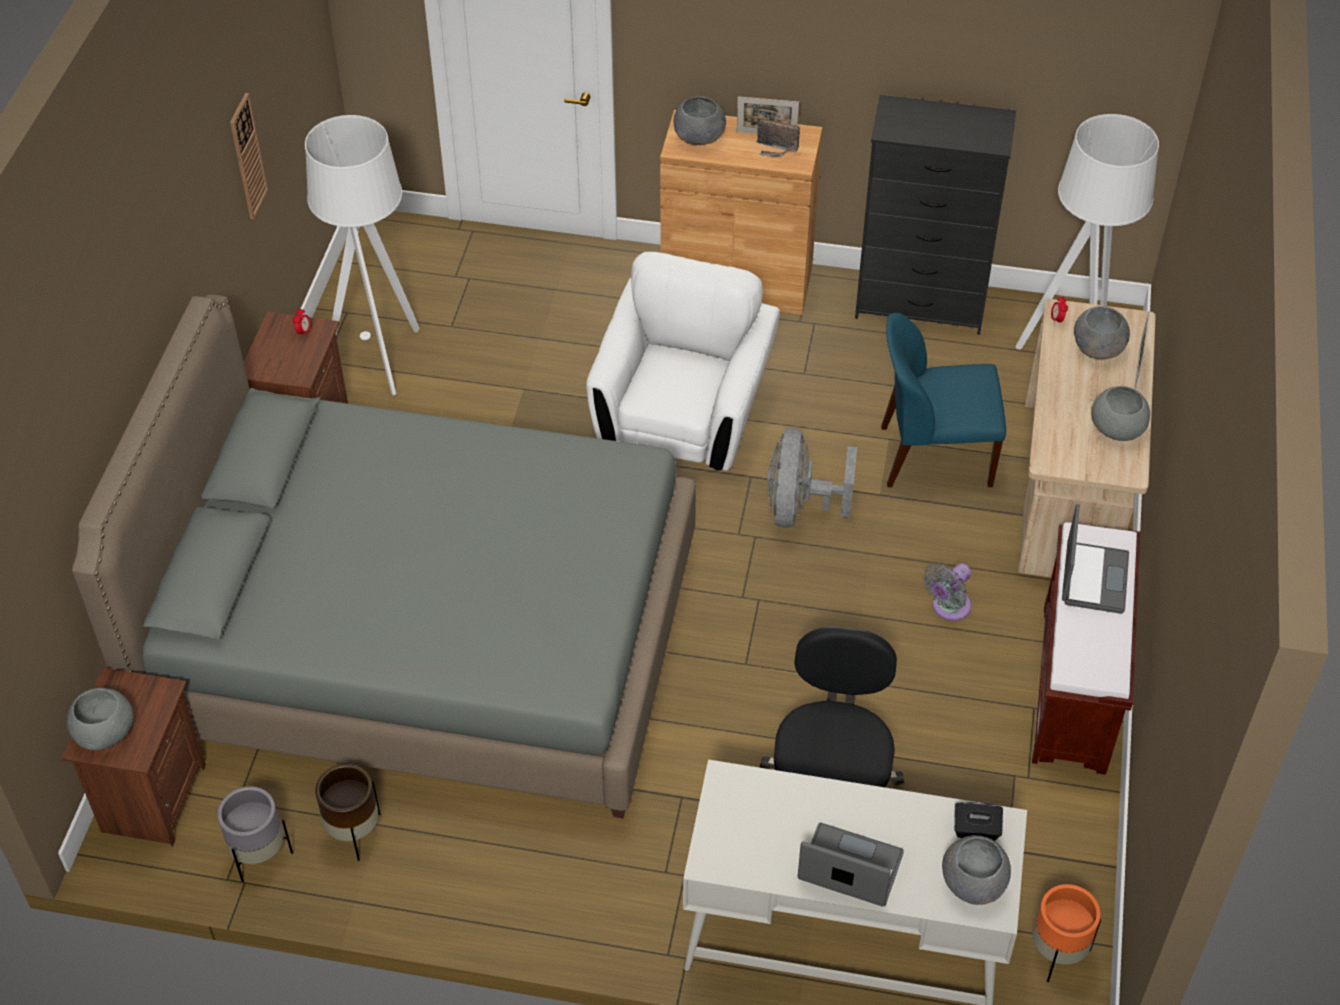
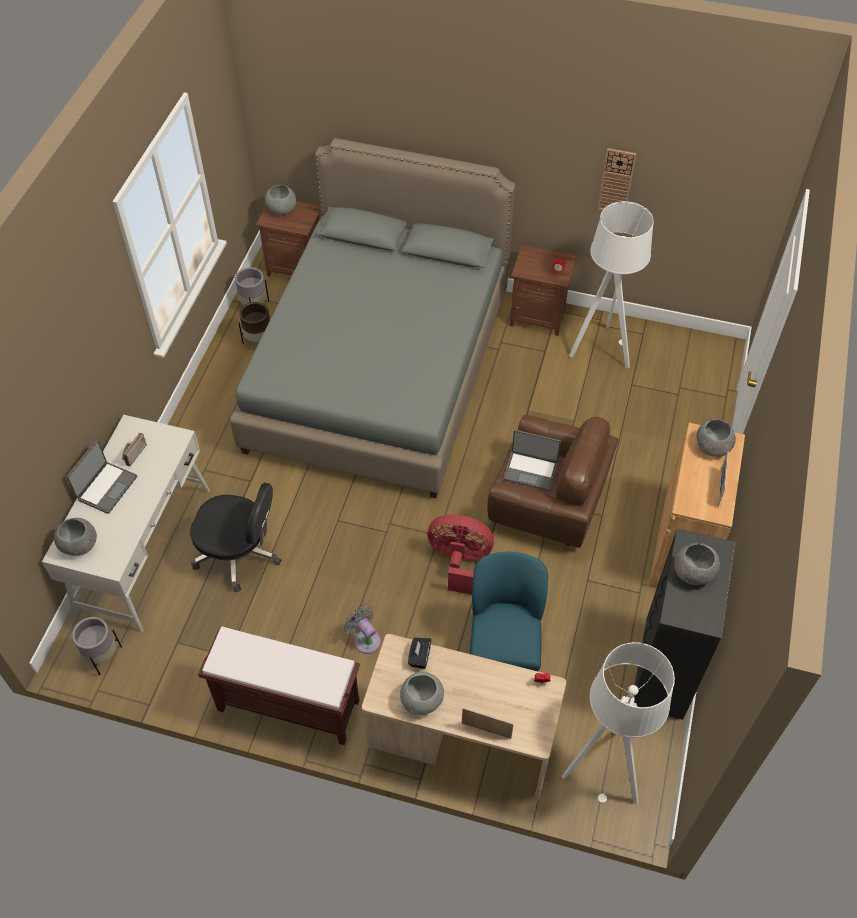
camera: 95 degrees right, 5 degrees up
(683, 415) = (548, 504): white armchair -> brown armchair
(777, 150) = (700, 493): radio -> radio (132, 454)
(799, 508) = (460, 563): grey fan -> red fan
(976, 830) = (112, 552): black tissue box -> black tissue box (419, 657)
(1056, 953) = (102, 656): orange planter -> grey planter
(1092, 578) = (300, 667): laptop -> laptop (530, 470)
(1098, 349) = (507, 705): grey bowl -> grey bowl (693, 573)

